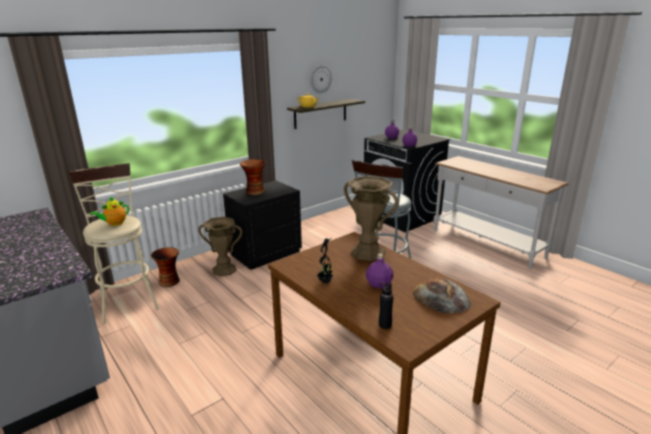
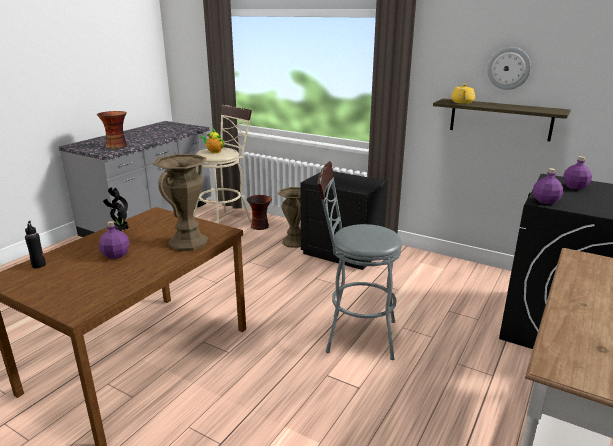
camera: 70 degrees right, 0 degrees up
(254, 192) = (340, 179): vase -> vase (116, 146)
(441, 298) = (84, 289): bread -> none

